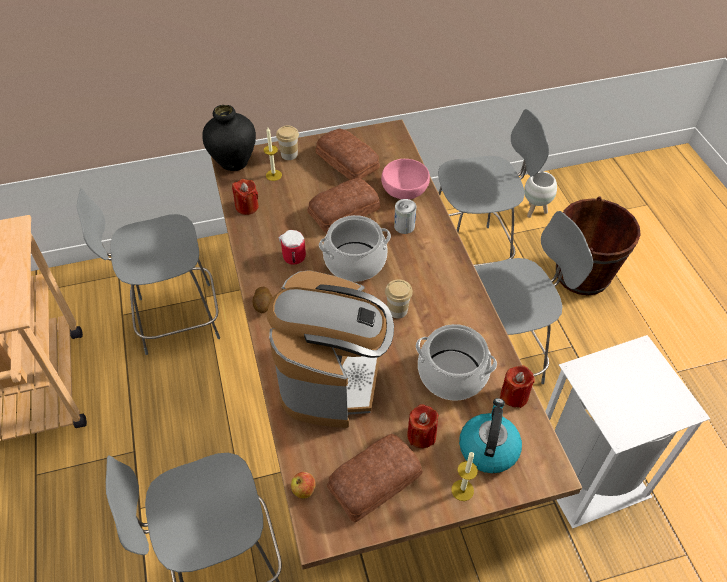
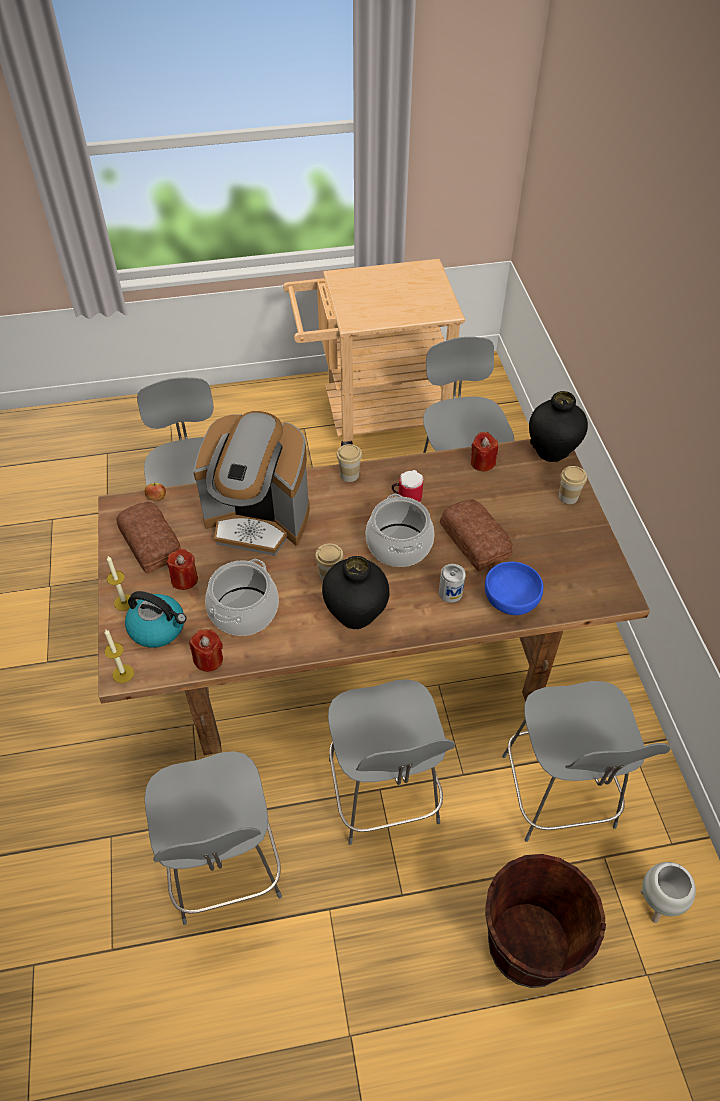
camera: 95 degrees right, 0 degrees up
(263, 305) = (349, 475): potato -> cup
(273, 175) = (532, 483): candle -> candle (123, 673)
(347, 160) = (561, 548): bread -> none
(405, 190) = (511, 600): pink bowl -> blue bowl
(440, 288) = (355, 615): none -> black vase
(590, 473) = (225, 868): white trash can -> grey chair

